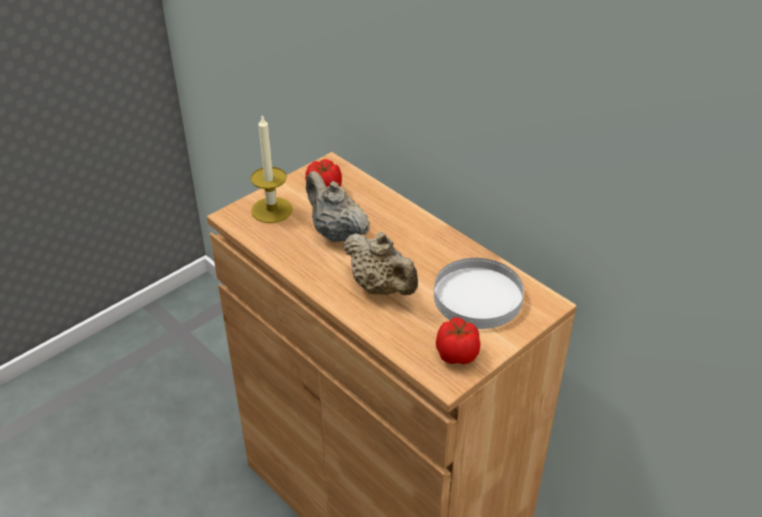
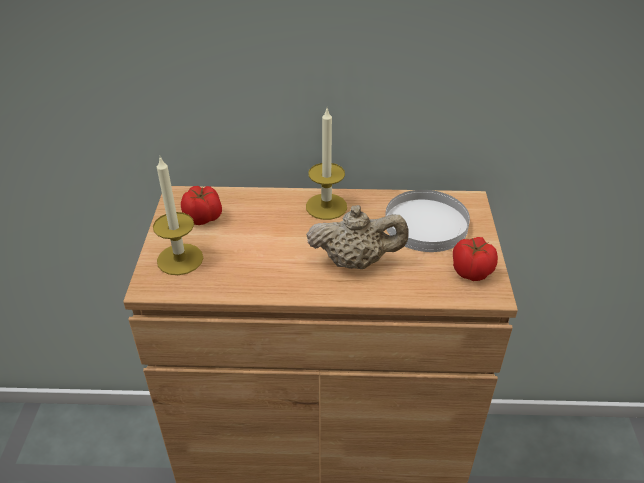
camera: 45 degrees left, 0 degrees up
(336, 233) = (261, 244): beige teapot -> none
(421, 235) = (326, 206): none -> candle

